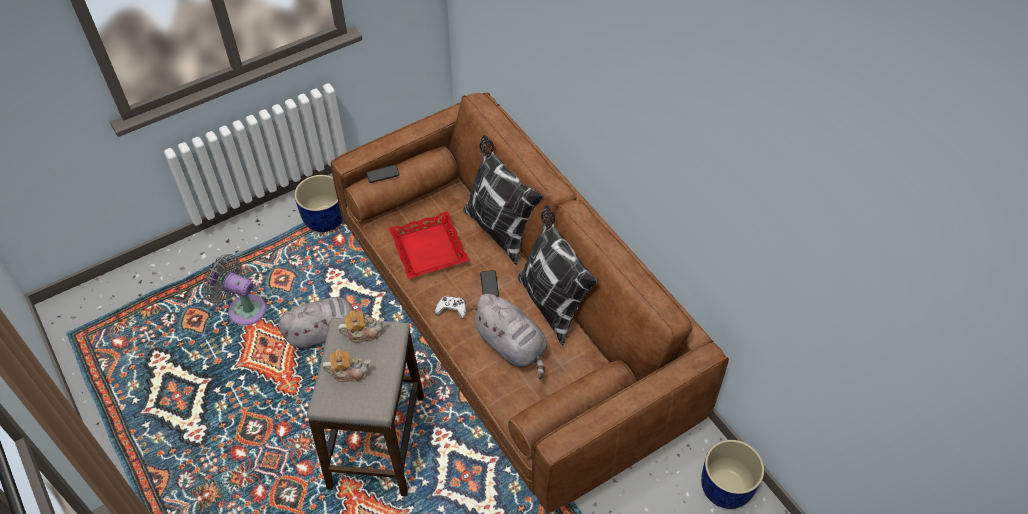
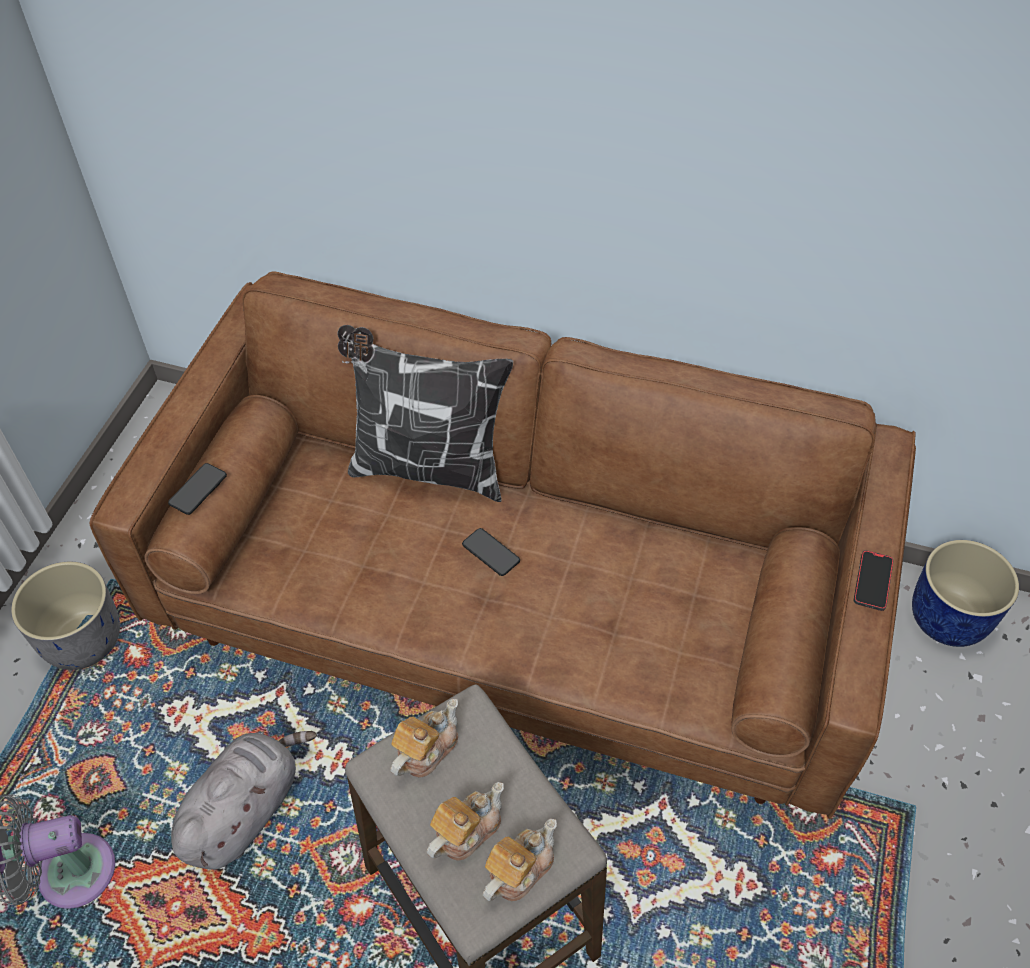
camera: 40 degrees left, 0 degrees up
(325, 219) = (84, 639): blue planter -> grey planter
(352, 399) = (518, 869): none -> teapot
(428, 249) = (353, 562): red tray -> none
(451, 309) = (474, 625): white game controller -> none
(512, 347) = (609, 616): grey plush toy -> none
(552, 303) = (599, 520): pillow -> none
(620, 405) = (872, 582): none -> phone

